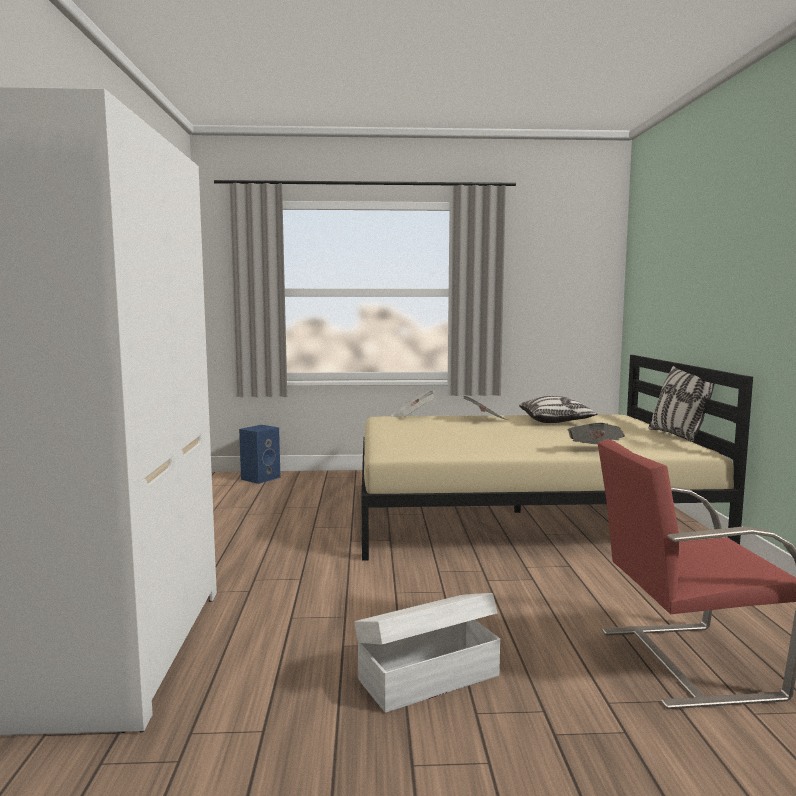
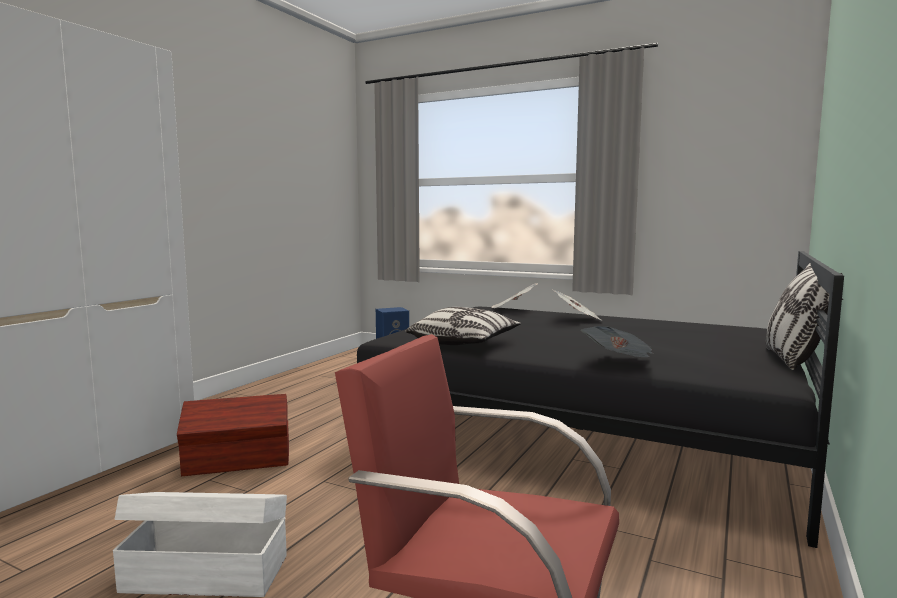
camera: 30 degrees right, 0 degrees up
(290, 597) = (239, 462): none -> brown storage box
(521, 512) = (584, 429): beige bed -> black bed
(556, 421) = (660, 328): pillow -> pillow (464, 343)

